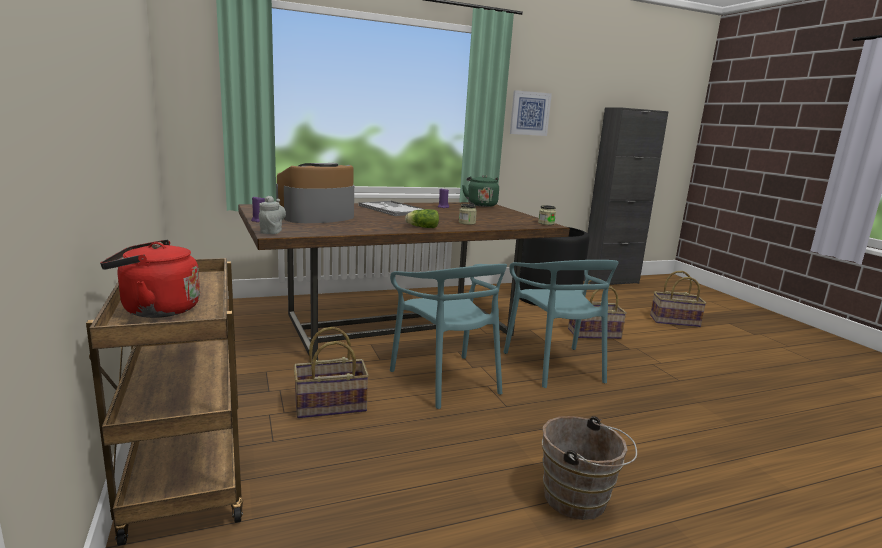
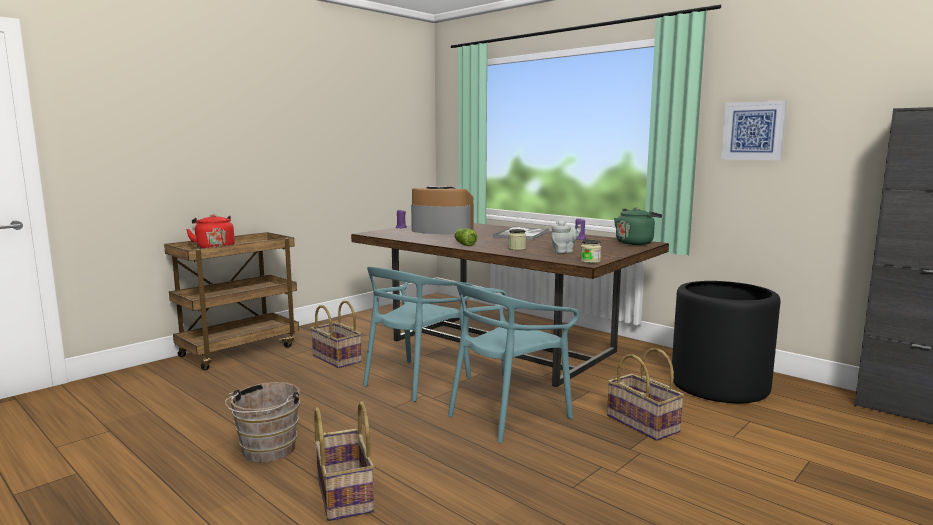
camera: 65 degrees right, 5 degrees down
(272, 231) = (373, 232): grey teapot -> grey teapot (564, 252)
(674, 321) = (823, 476): basket -> basket (343, 494)

